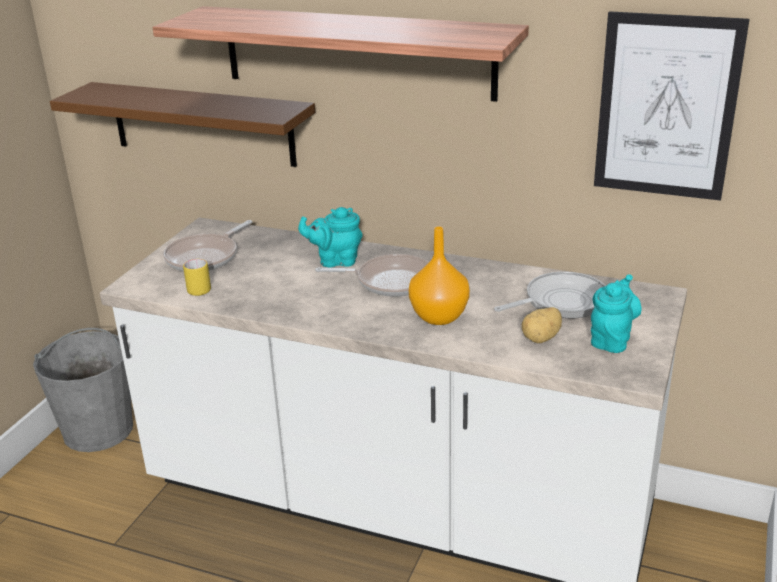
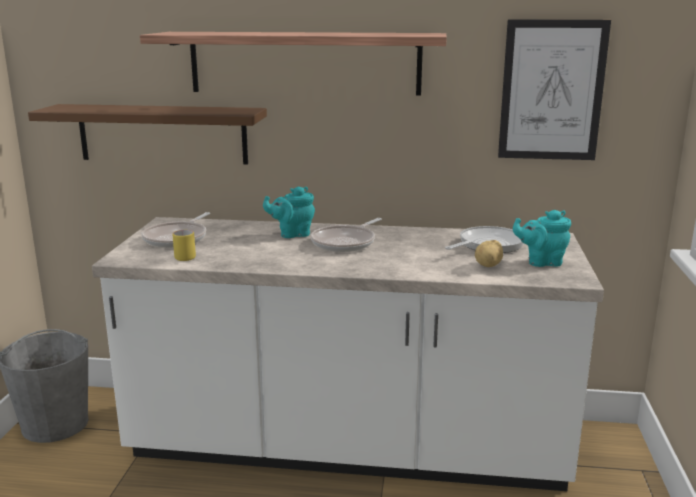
camera: 15 degrees left, 10 degrees down
(390, 281) = (346, 242): frying pan -> frying pan turned 135 degrees clockwise
(439, 317) = (400, 259): orange vase -> none
(611, 339) = (541, 262): turquoise teapot -> turquoise teapot turned 105 degrees counterclockwise

